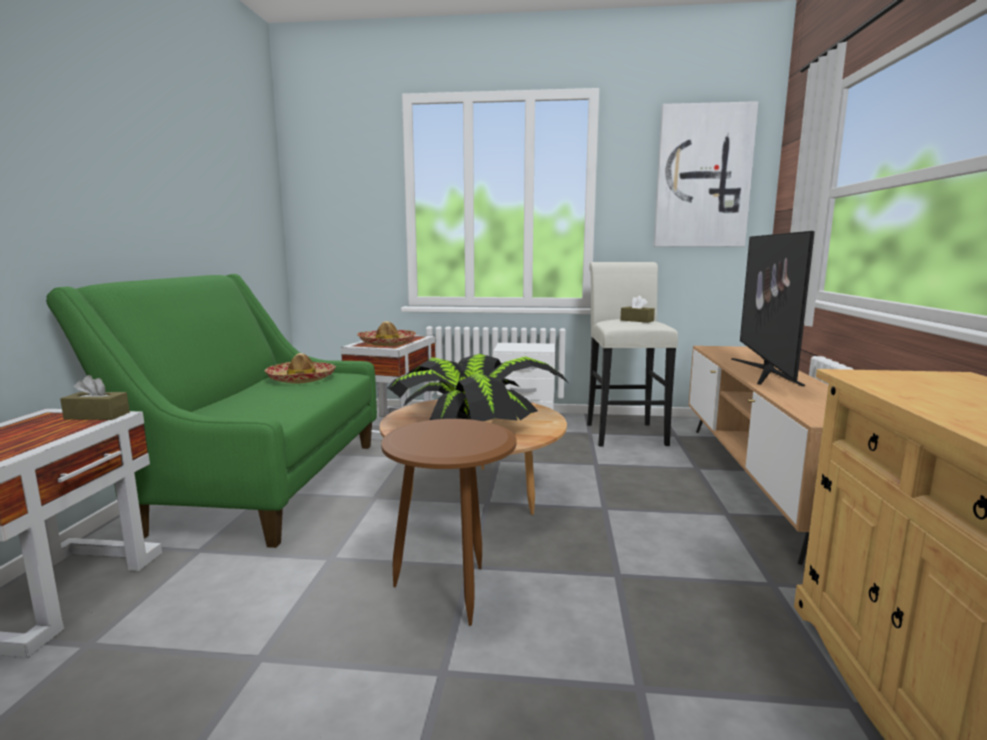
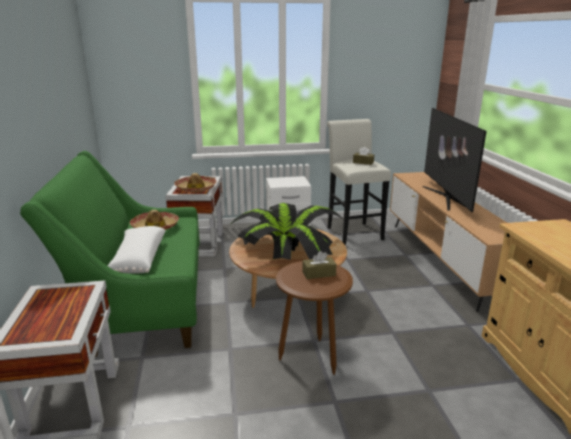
camera: 15 degrees left, 10 degrees up
(97, 416) = (80, 288): brown tissue box -> brown tissue box (319, 273)
(237, 406) = (138, 259): none -> white pillow
(703, 177) = (397, 59): picture -> none

